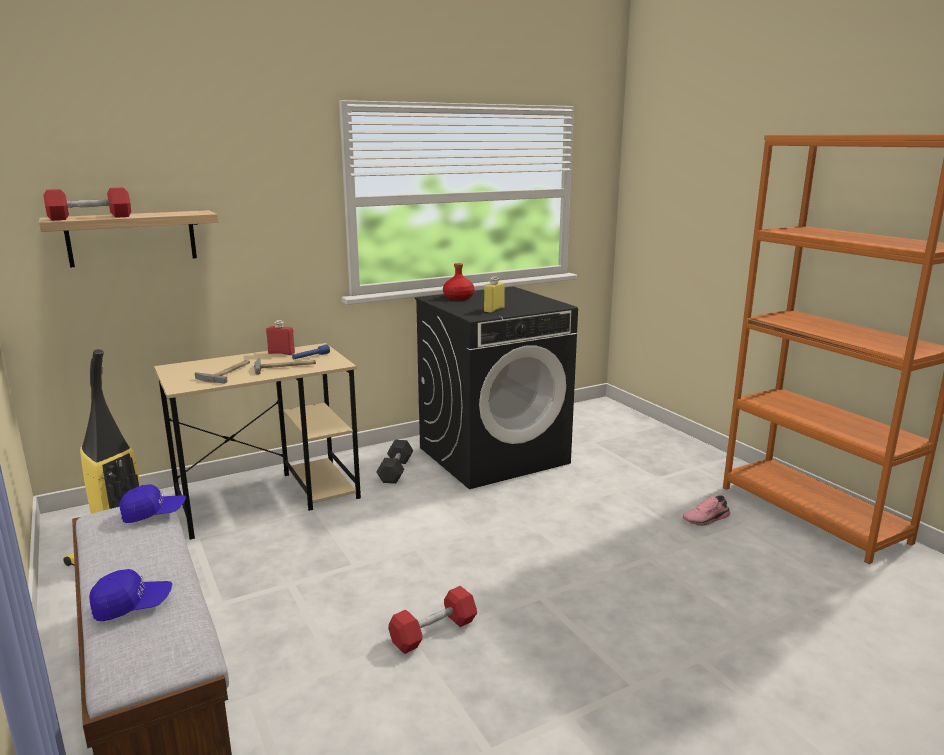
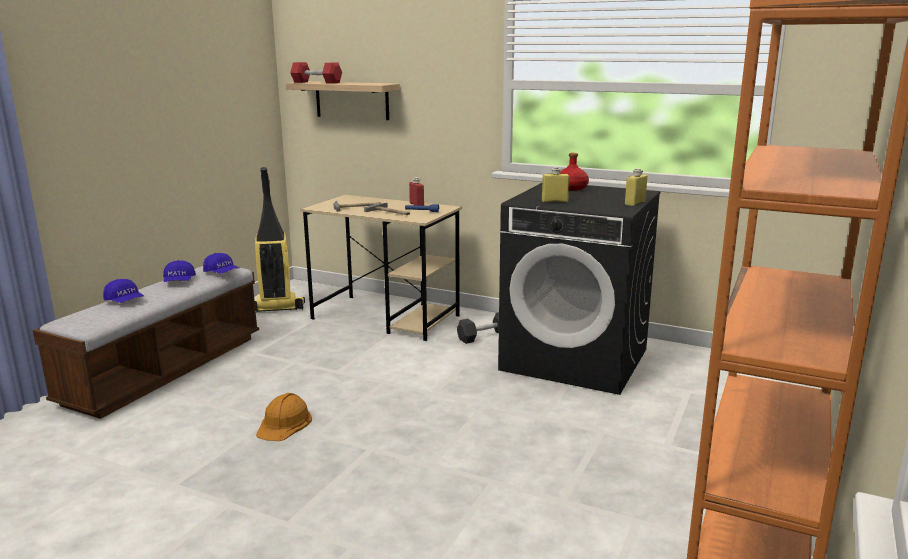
camera: 55 degrees right, 0 degrees up
(129, 549) = (179, 282): none -> blue cap
(433, 632) = (284, 424): red dumbbell -> orange hard hat
(540, 298) = (635, 203): none -> yellow bottle
(706, 519) = (619, 496): pink shoe -> none

